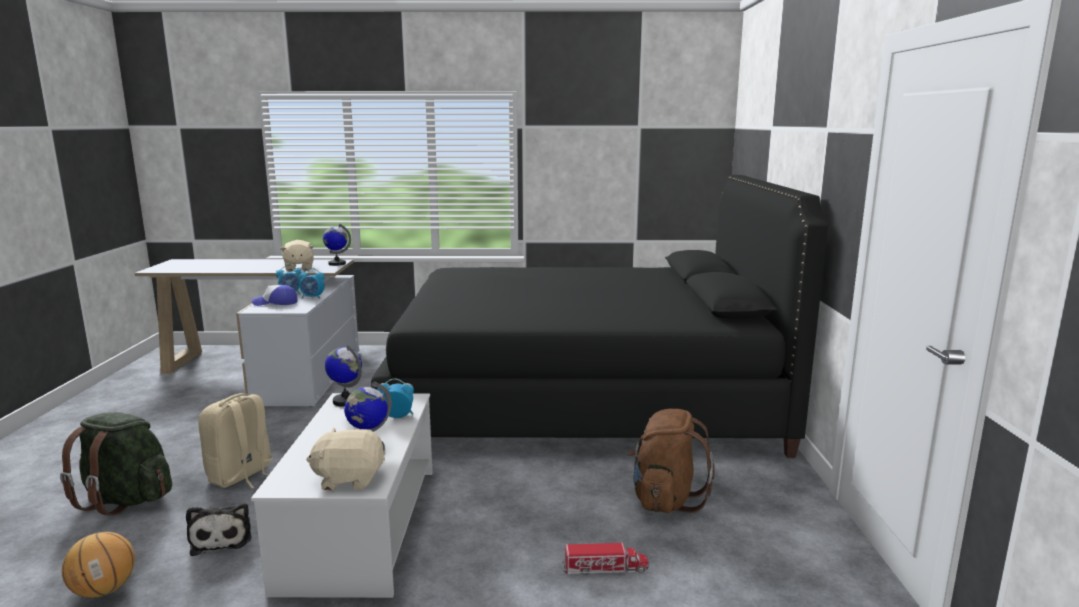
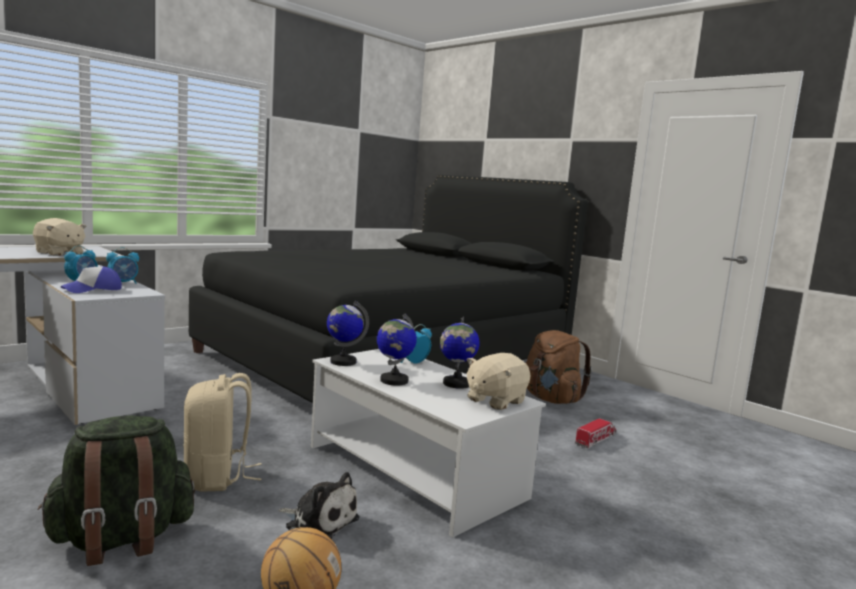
camera: 45 degrees left, 5 degrees down
(337, 263) = (96, 249): globe -> globe (393, 380)

